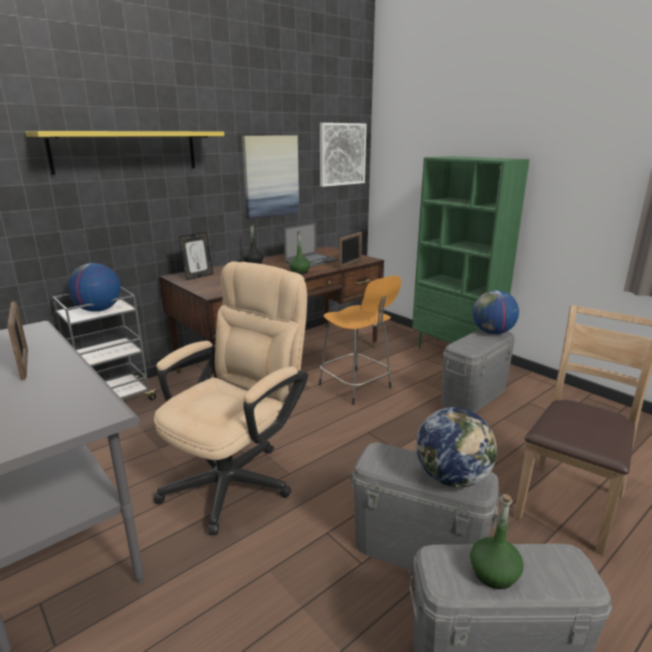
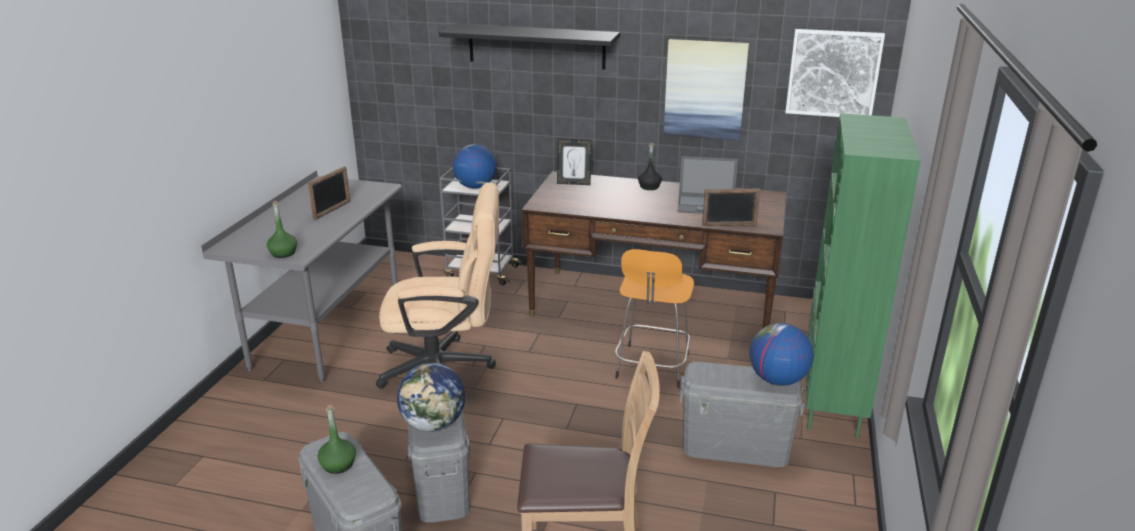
camera: 55 degrees right, 5 degrees up
(126, 151) = (536, 46): yellow shelf -> black shelf
(299, 272) = (658, 213): green bottle -> green bottle (283, 253)

